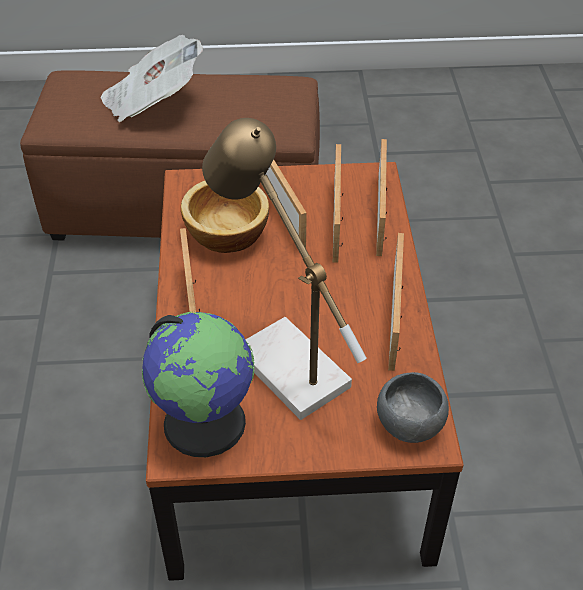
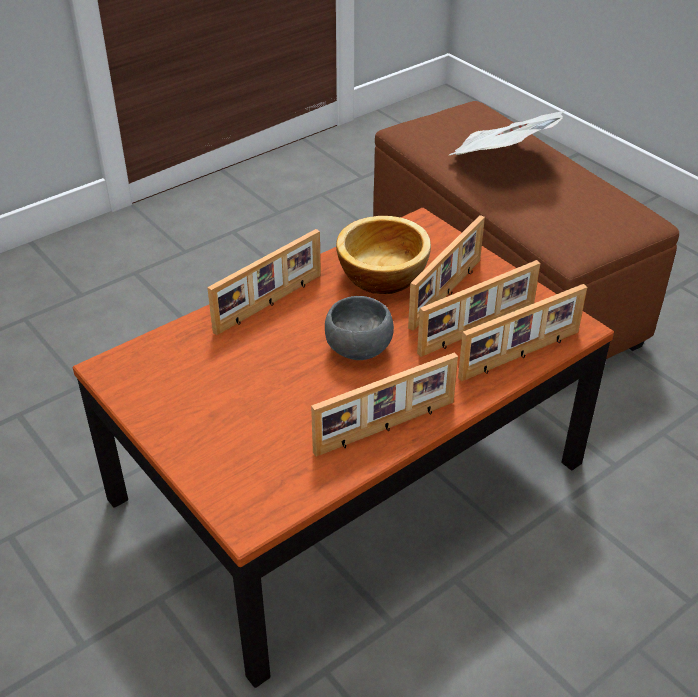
camera: 55 degrees right, 5 degrees down
(205, 421) = (155, 367): globe -> none
(280, 361) = (260, 378): table lamp -> none
(408, 424) = (255, 495): grey bowl -> grey bowl (357, 347)

